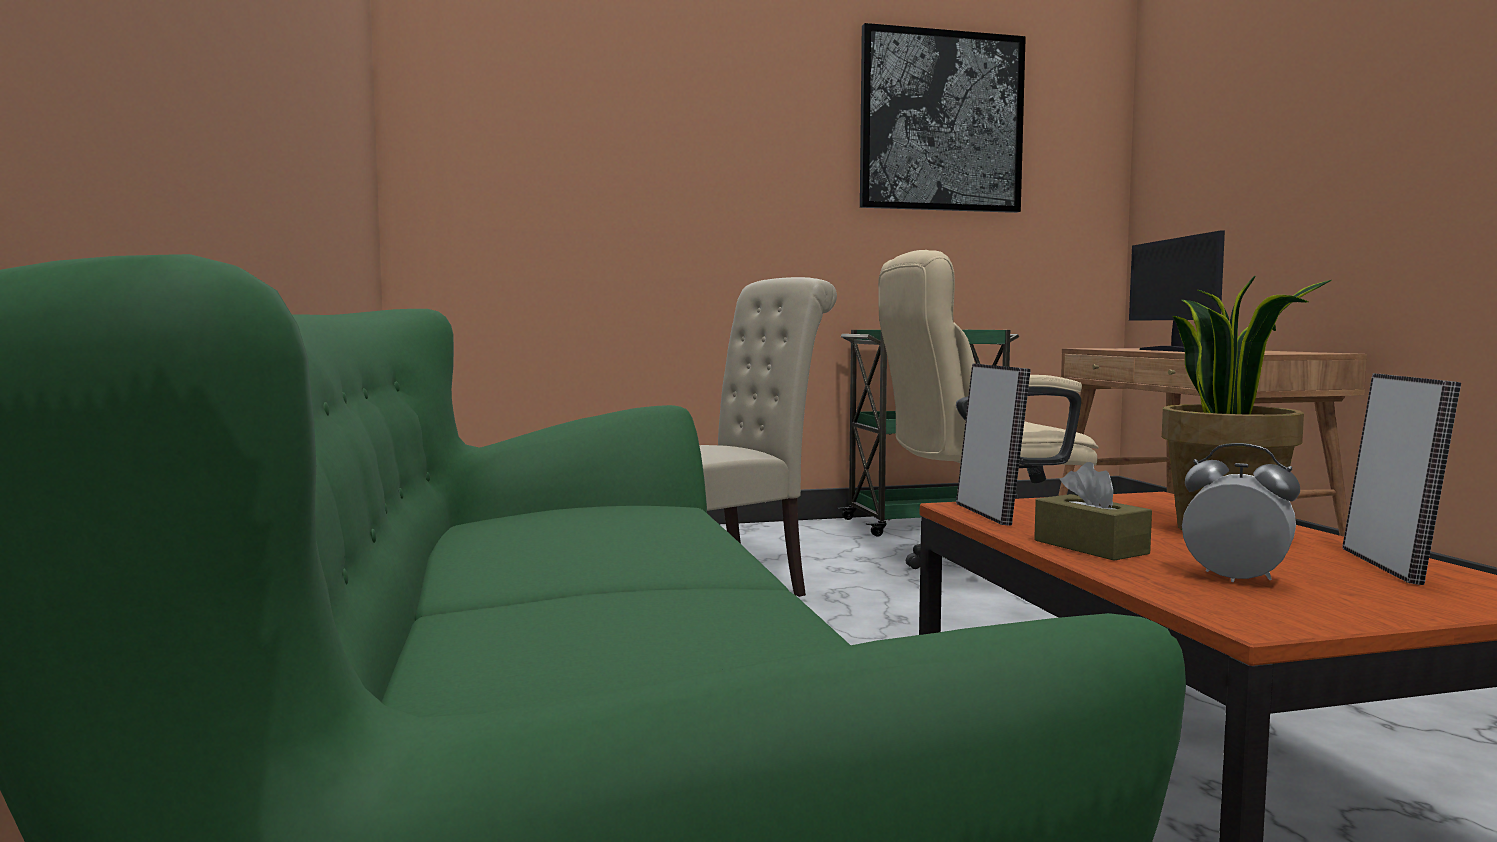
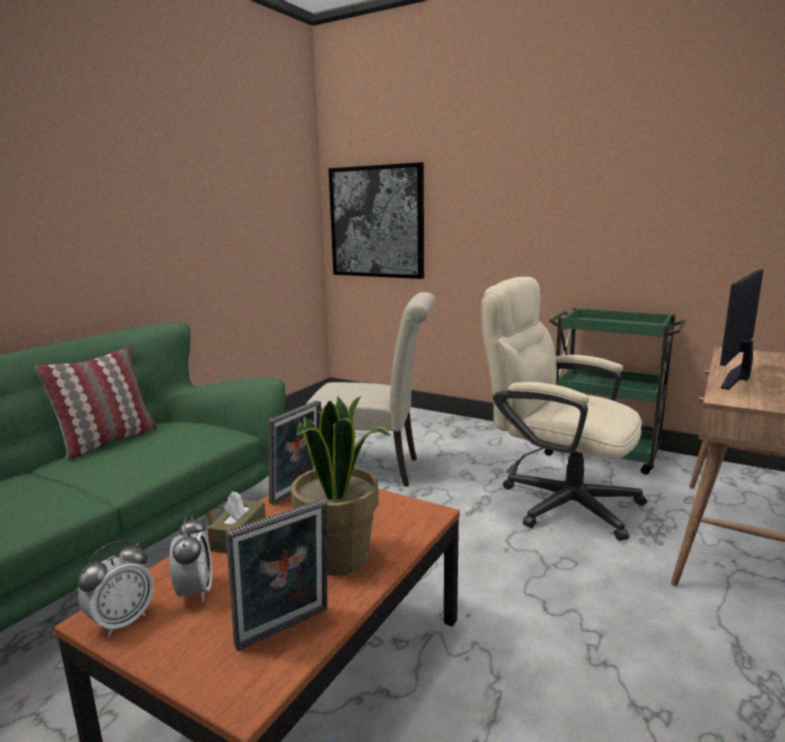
camera: 45 degrees right, 10 degrees up
(458, 549) = (108, 441): none -> pillow
(941, 122) = (667, 144): picture -> picture (376, 222)
(1283, 613) = (122, 621): none -> alarm clock

